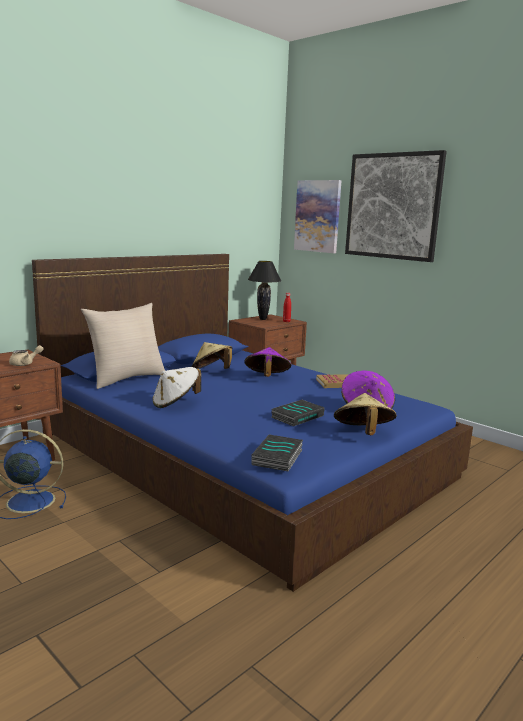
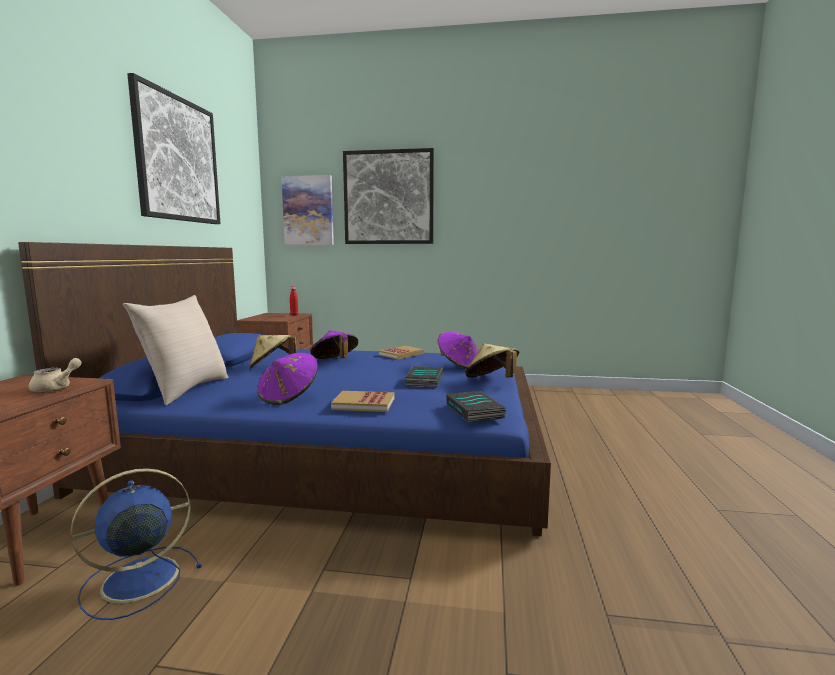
camera: 35 degrees left, 5 degrees down
(175, 403) = (289, 397): white hat -> purple hat
(179, 179) = (177, 159): none -> picture
(211, 424) = (364, 404): none -> book
(263, 319) = (268, 316): black table lamp -> none

